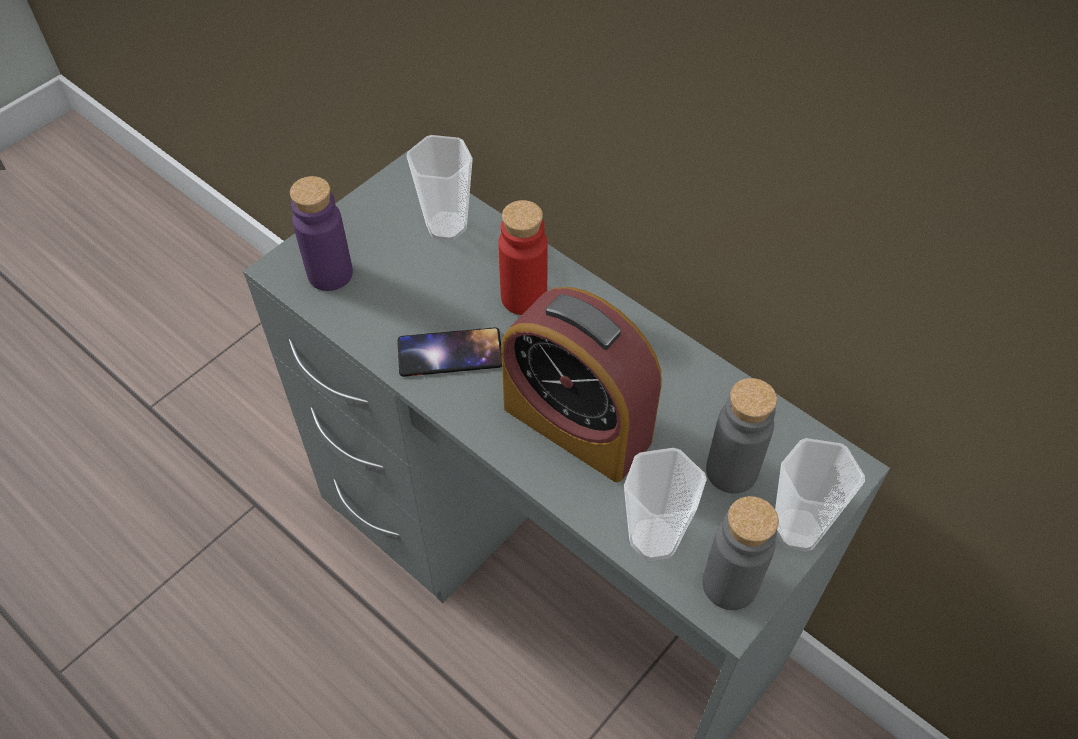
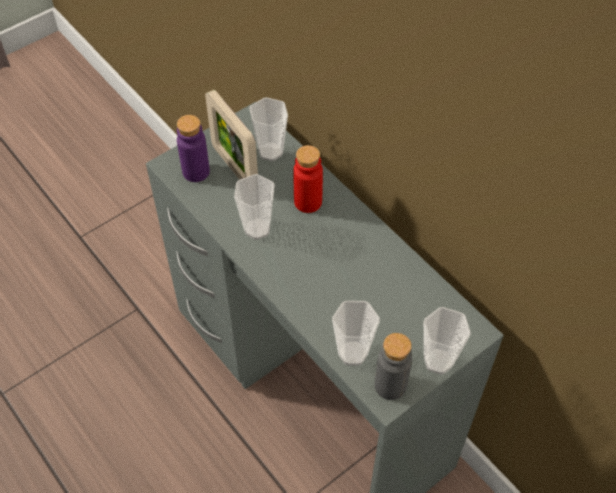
camera: 10 degrees right, 0 degrees up
(393, 259) = (235, 168): none -> picture frame
(450, 352) = (257, 229): phone -> cup
(577, 424) = (323, 281): alarm clock -> none
(731, 471) = (407, 322): grey bottle -> none

